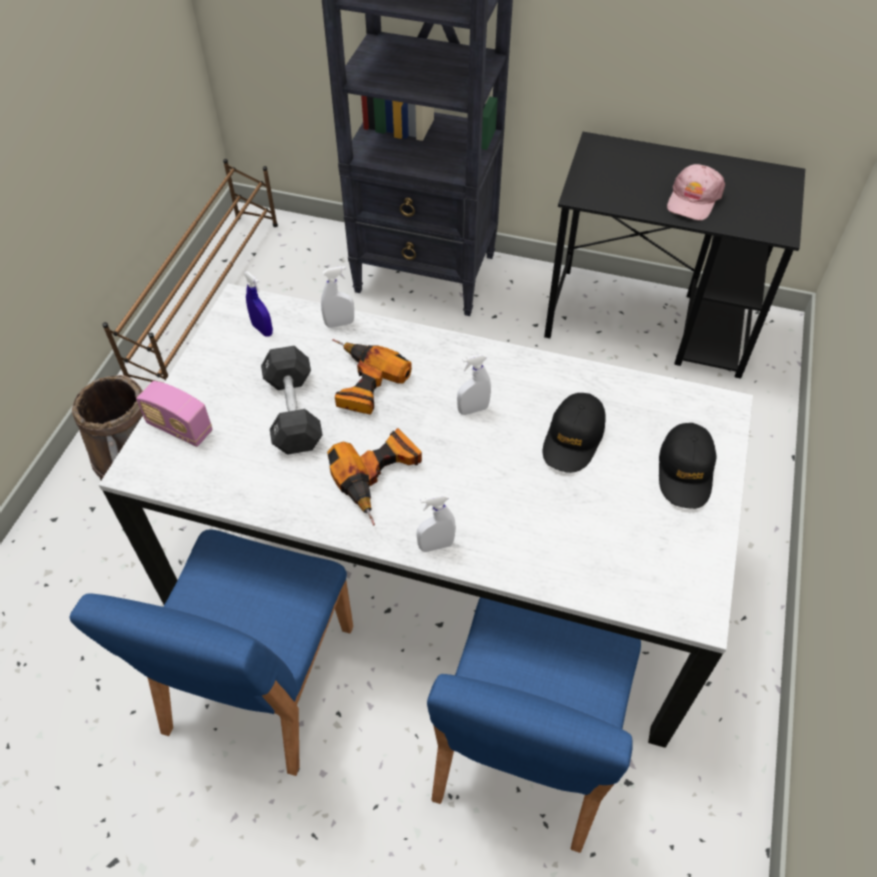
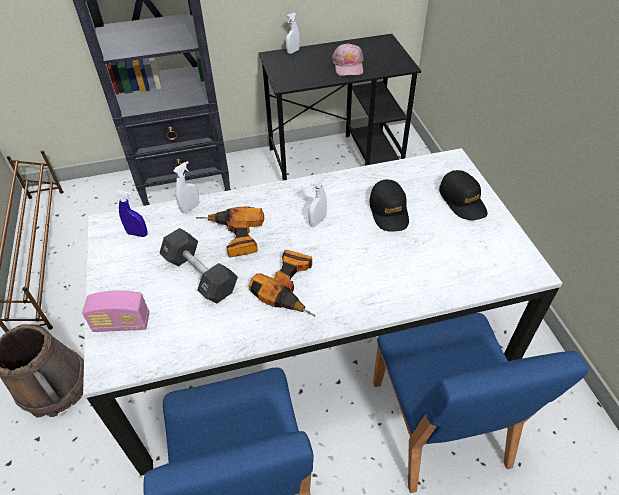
camera: 30 degrees left, 5 degrees down
(436, 545) = (359, 310): white spray bottle -> white spray bottle (293, 51)

